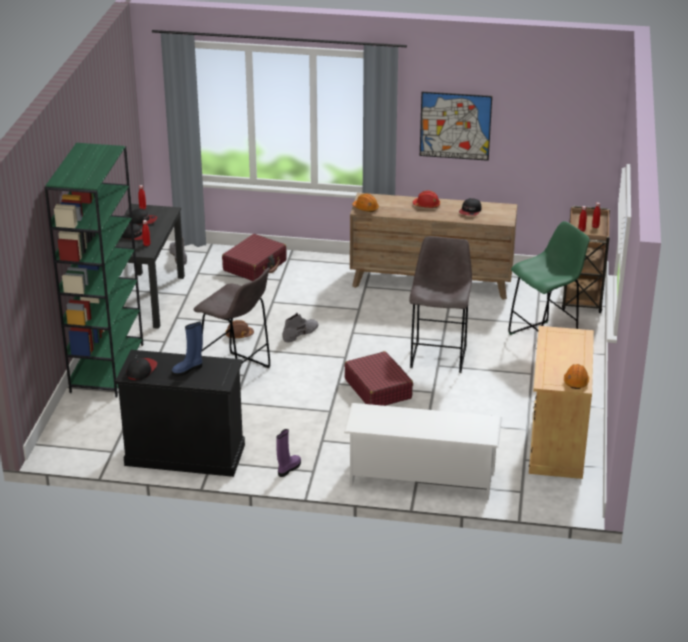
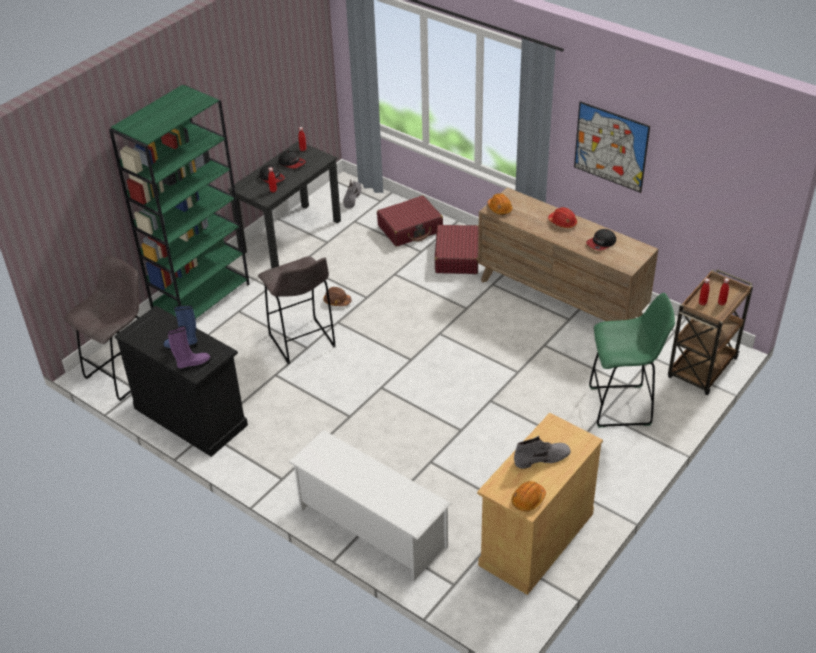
camera: 30 degrees right, 10 degrees up
(141, 370) = (144, 332): cap -> none
(288, 469) = (263, 467): purple boot -> purple boot (193, 365)
(300, 333) = (392, 318): grey boot -> grey boot (542, 458)
(378, 389) = (412, 407): red suitcase -> red suitcase (457, 257)
(439, 356) = (500, 389): grey stool -> grey stool (123, 374)

